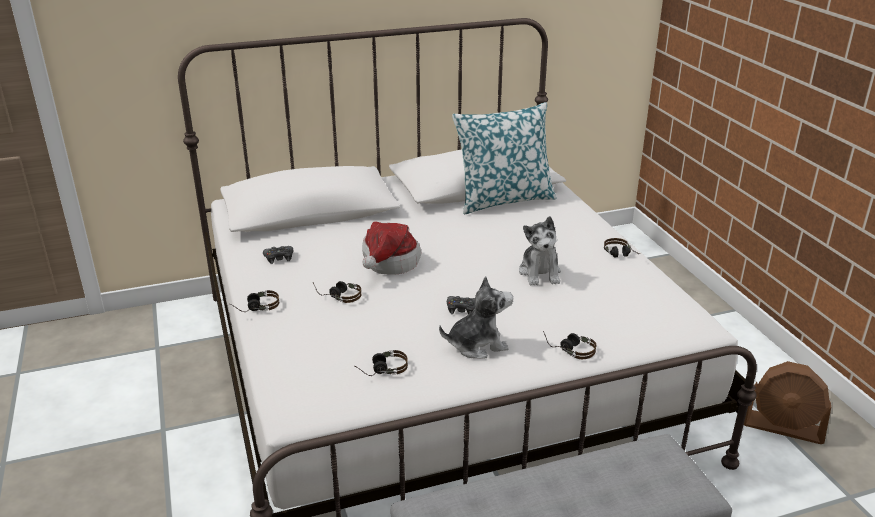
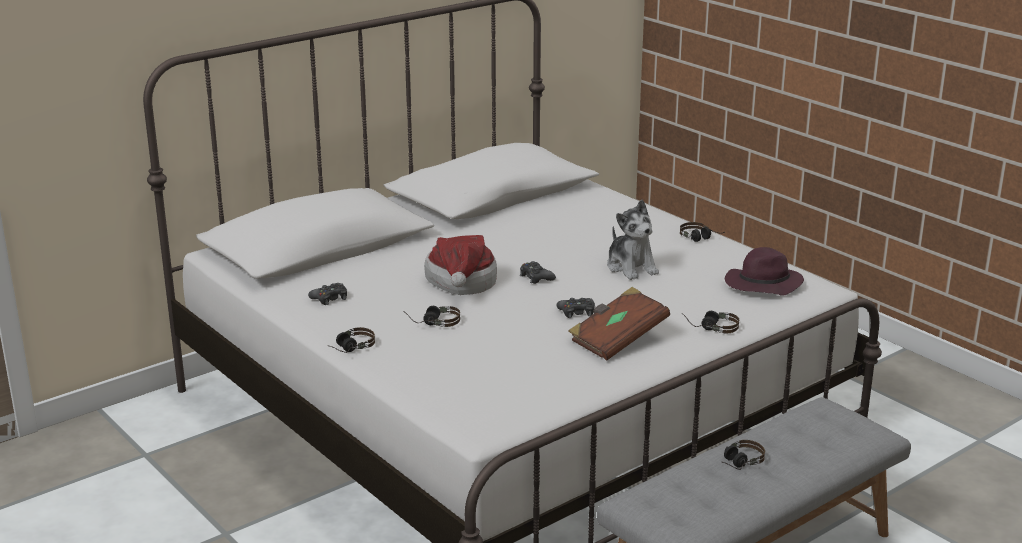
camera: 20 degrees left, 5 degrees down
(381, 370) = (538, 378): headphones -> headphones (737, 463)
(453, 268) = (536, 277): none -> black game controller
(477, 345) = (617, 340): plush toy -> brown book
(503, 199) = (537, 204): pillow -> none
(647, 313) = (762, 285): none -> purple hat
(782, 427) = (892, 395): brown fan -> none

